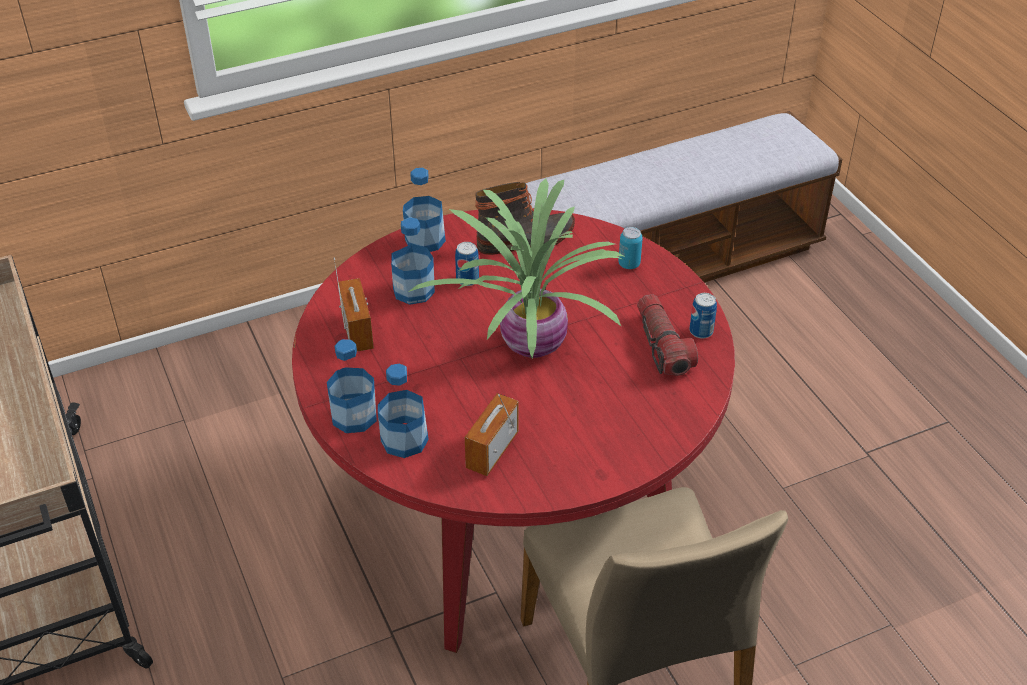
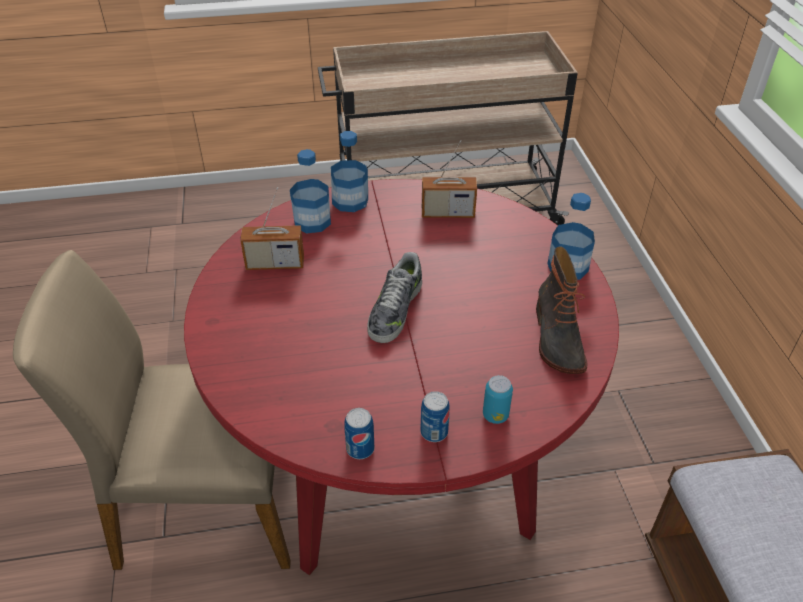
camera: 105 degrees right, 0 degrees up
(413, 290) = (493, 250): bottle -> none
(467, 279) = (500, 285): can -> can (434, 432)
(492, 451) = (275, 264): radio -> radio turned 135 degrees clockwise
(529, 343) = (394, 310): potted plant -> shoe
(662, 345) = (352, 408): flashlight -> none

